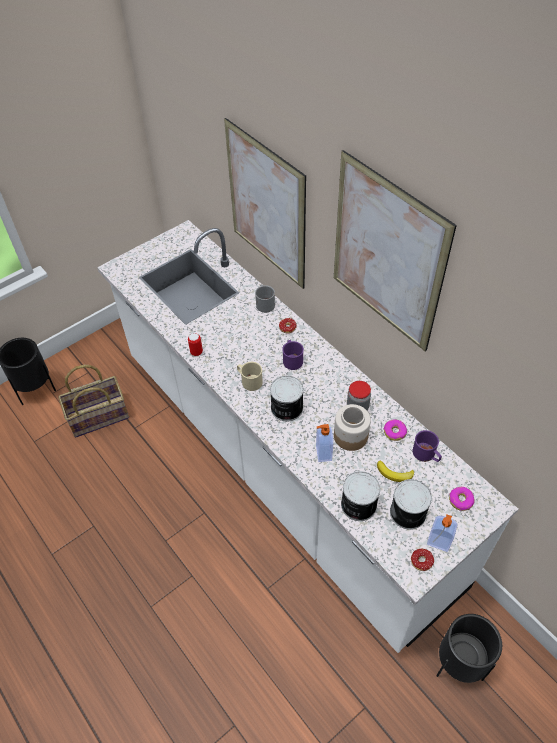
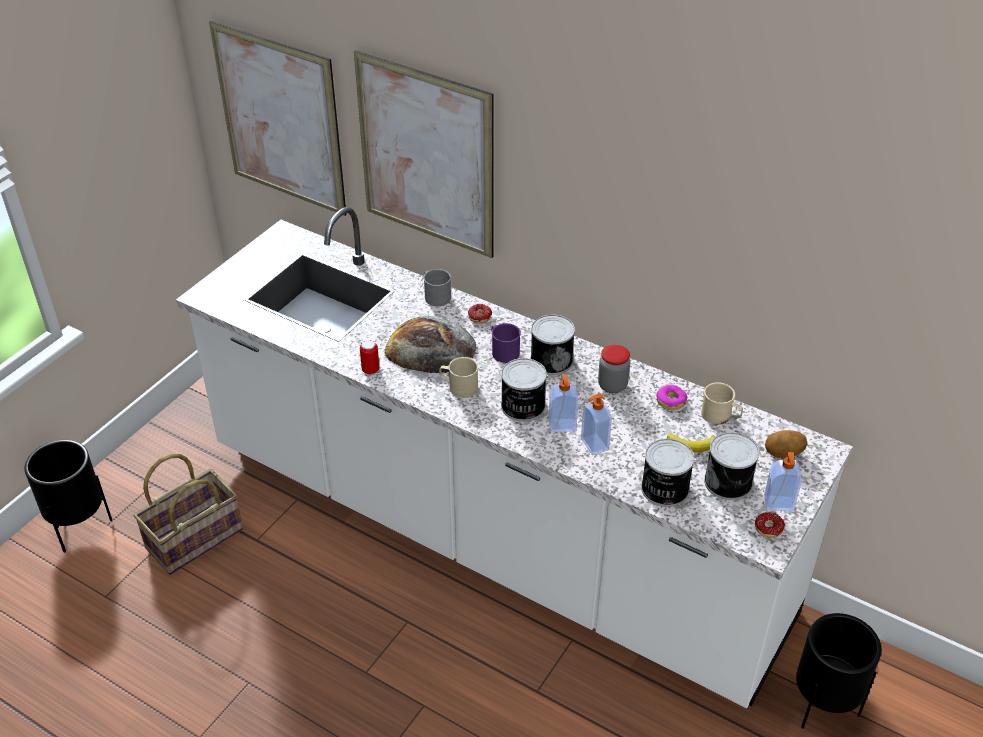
camera: 20 degrees left, 10 degrees down
(243, 344) = (430, 347): none -> bread
(307, 432) = (562, 426): none -> soap dispenser
(322, 375) = (551, 360): none -> can
(350, 436) = (618, 418): jar -> none
(387, 254) = (625, 163): picture -> picture (280, 119)
(426, 455) = (720, 416): purple mug -> beige mug
(460, 500) = (783, 454): donut -> potato

